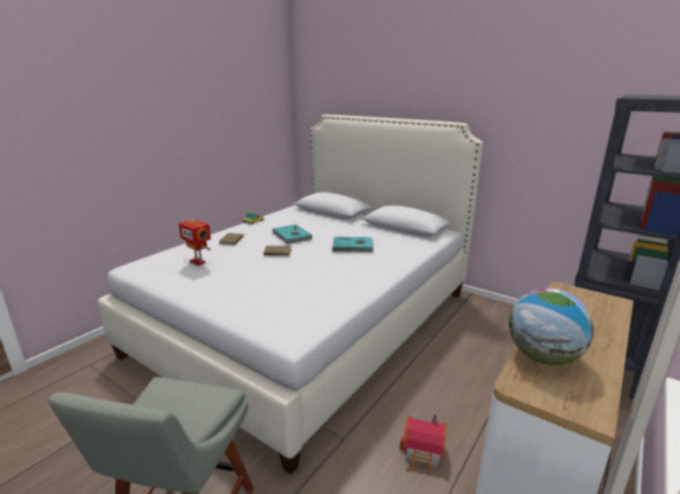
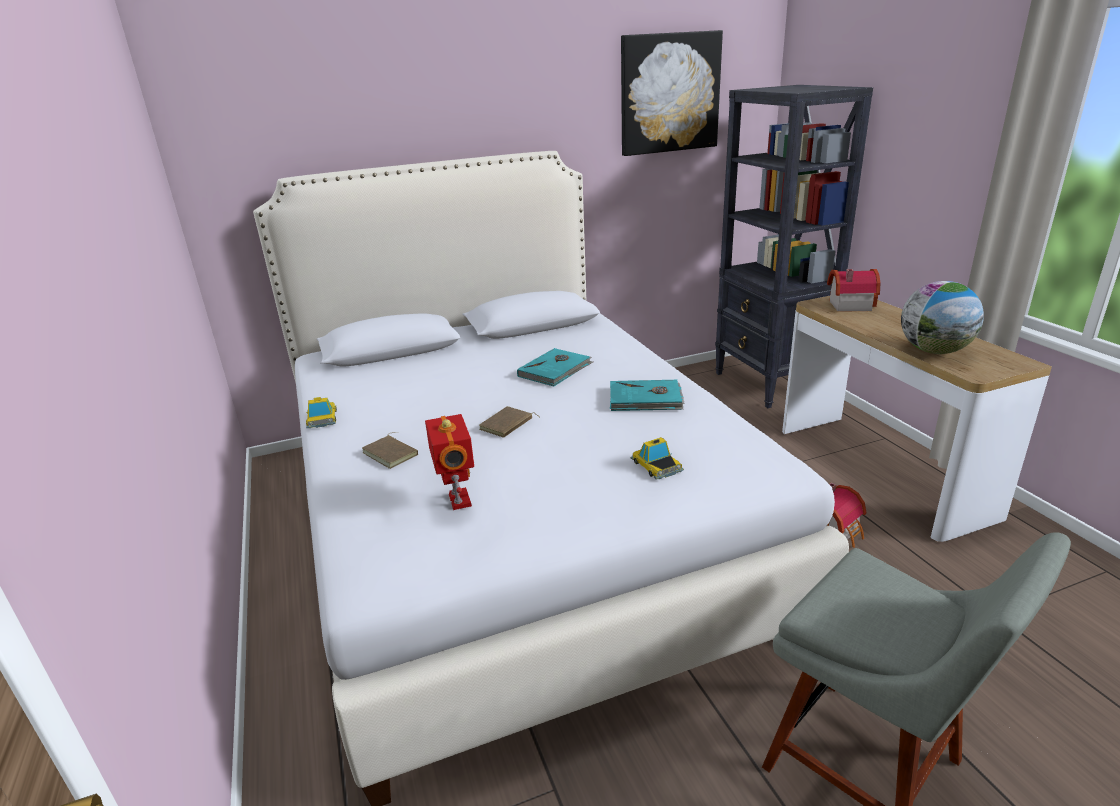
camera: 55 degrees left, 5 degrees up
(198, 262) = (457, 500): toy robot -> toy robot turned 90 degrees counterclockwise
(266, 297) = (656, 465): none -> toy car
(291, 236) = (452, 400): turquoise book -> turquoise book (645, 399)
(581, 93) = (669, 93): none -> picture
(589, 302) = (848, 304): none -> toy house

